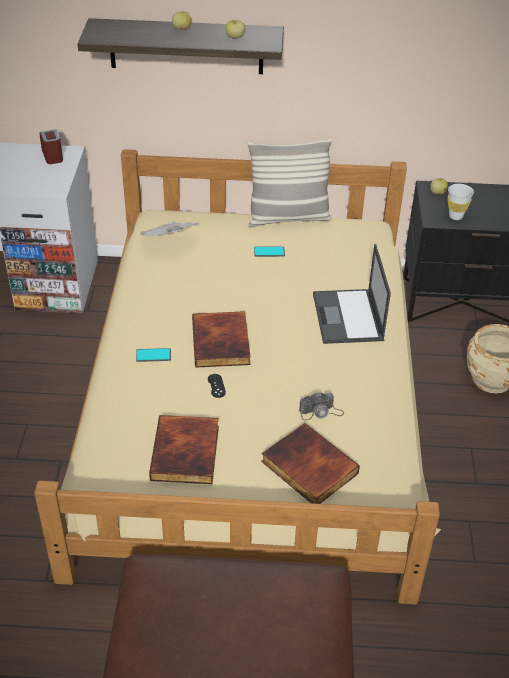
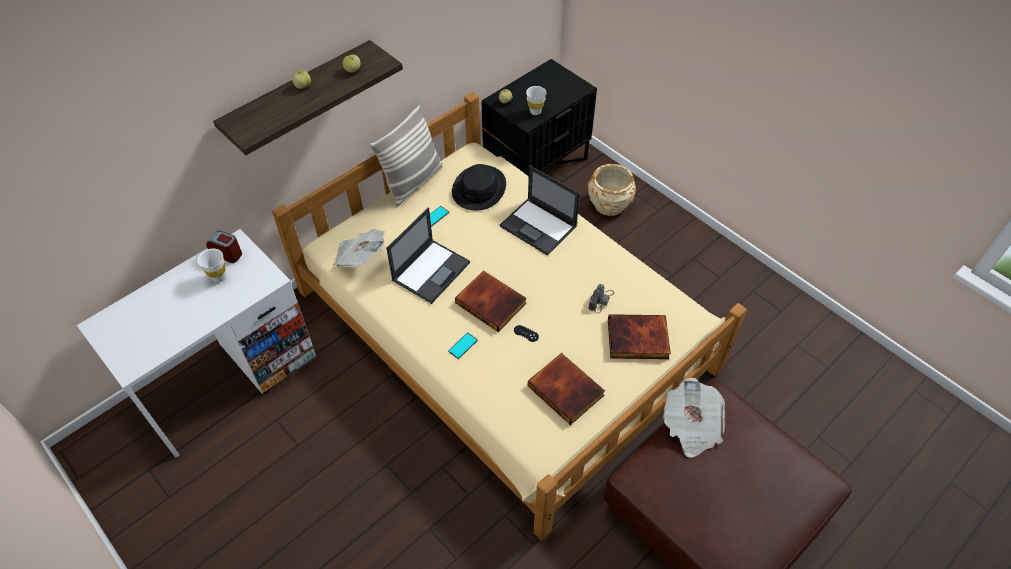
camera: 45 degrees left, 10 degrees up
(26, 166) = (219, 277): none -> white cup
(208, 286) = (431, 270): none -> laptop
(254, 578) = (691, 427): none -> newspaper
(336, 256) = (479, 189): none -> black hat

